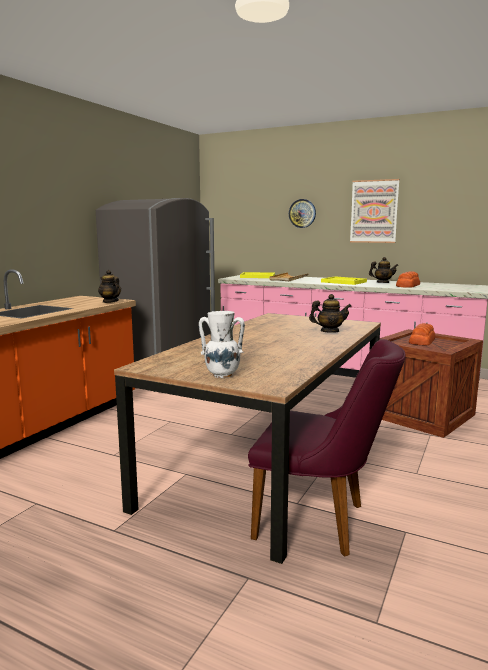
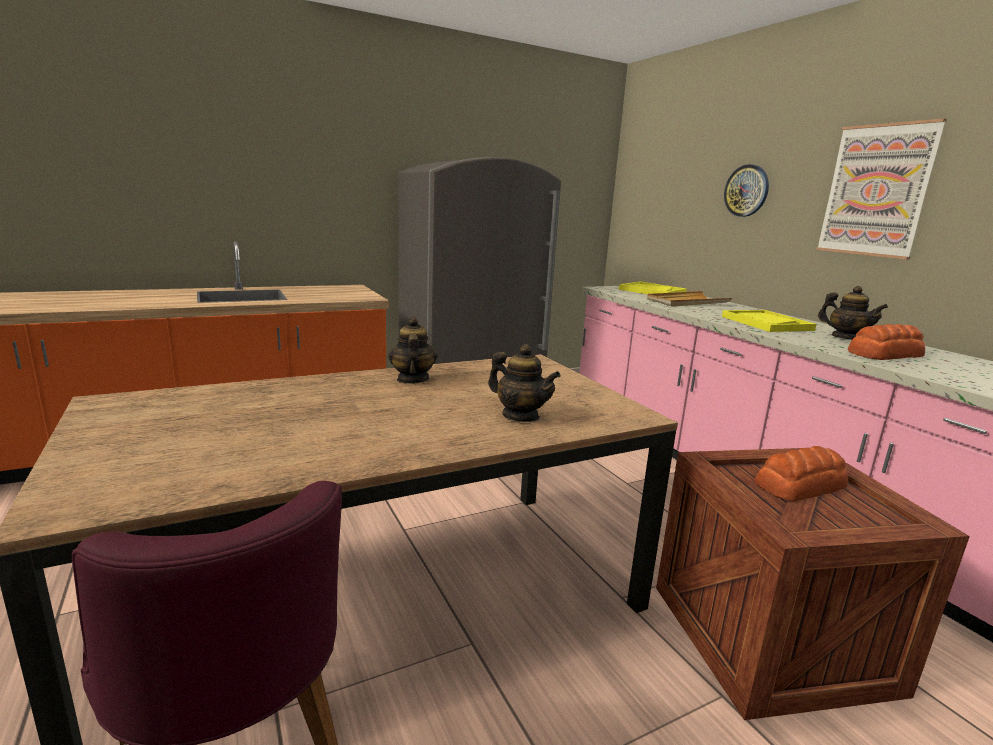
camera: 35 degrees right, 5 degrees up
(110, 301) = (354, 298): teapot -> teapot (412, 379)
(222, 375) = (103, 454): white vase -> none

